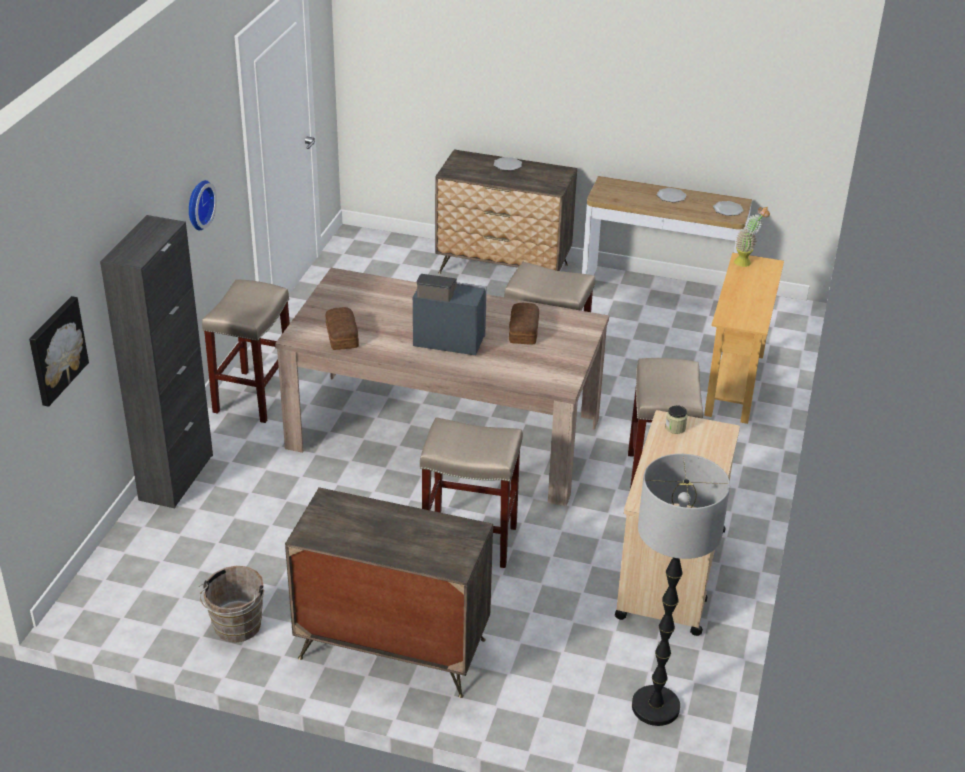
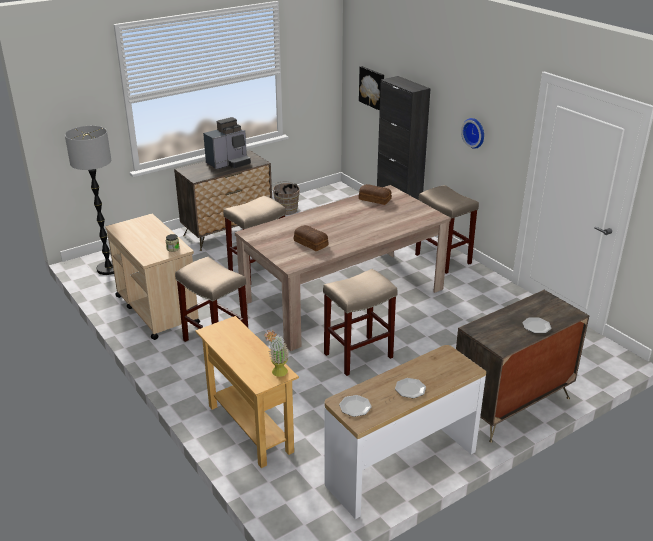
camera: 130 degrees right, 5 degrees down
(447, 339) = (333, 221): coffee machine -> coffee machine (229, 163)

